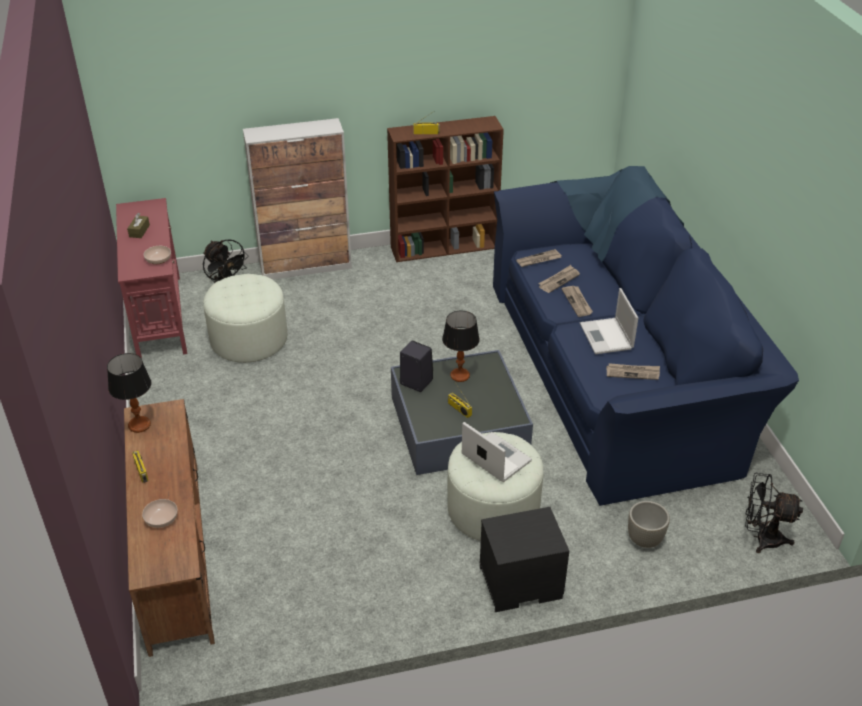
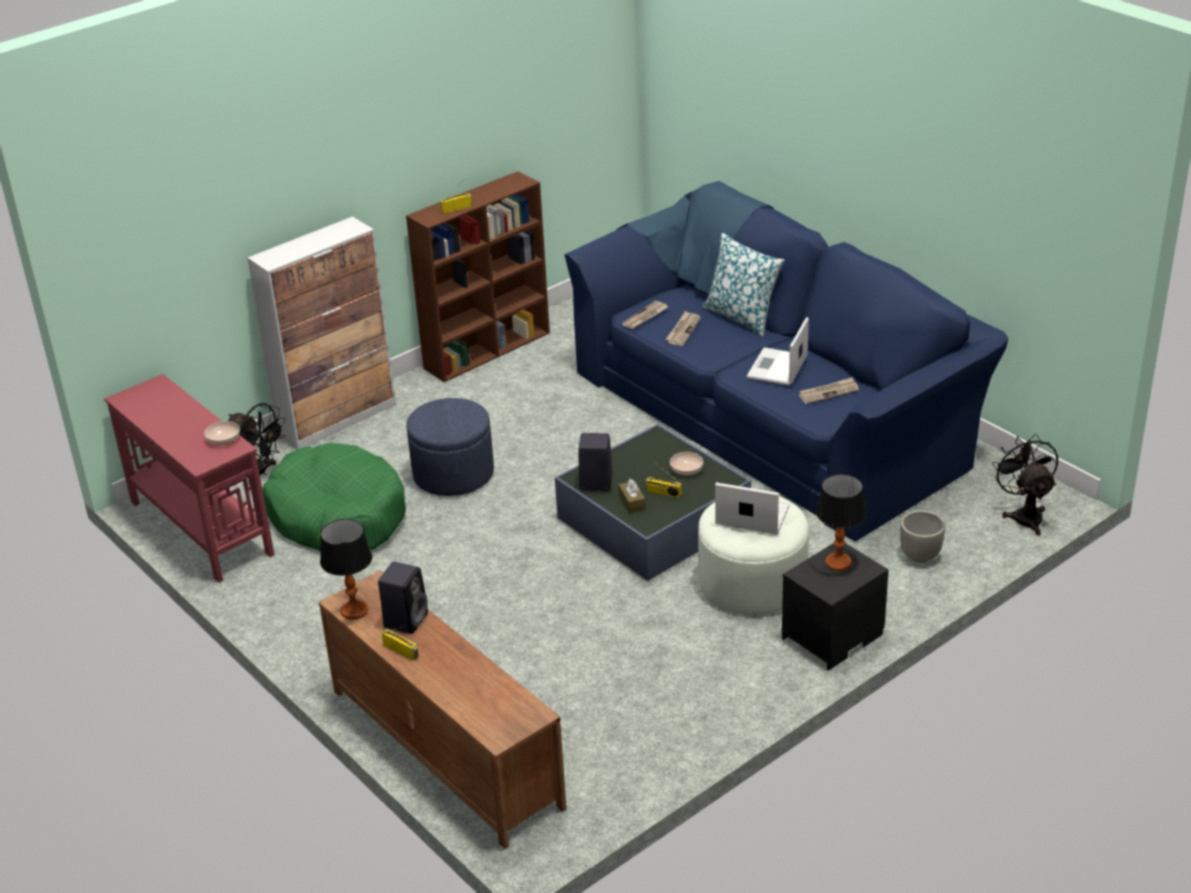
camera: 25 degrees left, 5 degrees down
(139, 231) = (167, 417): brown tissue box -> brown tissue box (632, 502)
(161, 518) = (467, 683): bowl -> bowl (686, 470)
(166, 446) = (406, 619): none -> black speaker
(249, 339) = (338, 515): white ottoman -> green dog bed
(348, 335) = (453, 474): none -> blue ottoman
(460, 375) = (637, 461): table lamp -> table lamp (838, 563)
(577, 302) = (720, 345): newspaper -> none
(606, 337) = (777, 368): laptop -> laptop turned 60 degrees clockwise
(614, 284) = (742, 317): none -> pillow
(761, 538) = (1024, 515): black fan -> black fan turned 90 degrees clockwise

